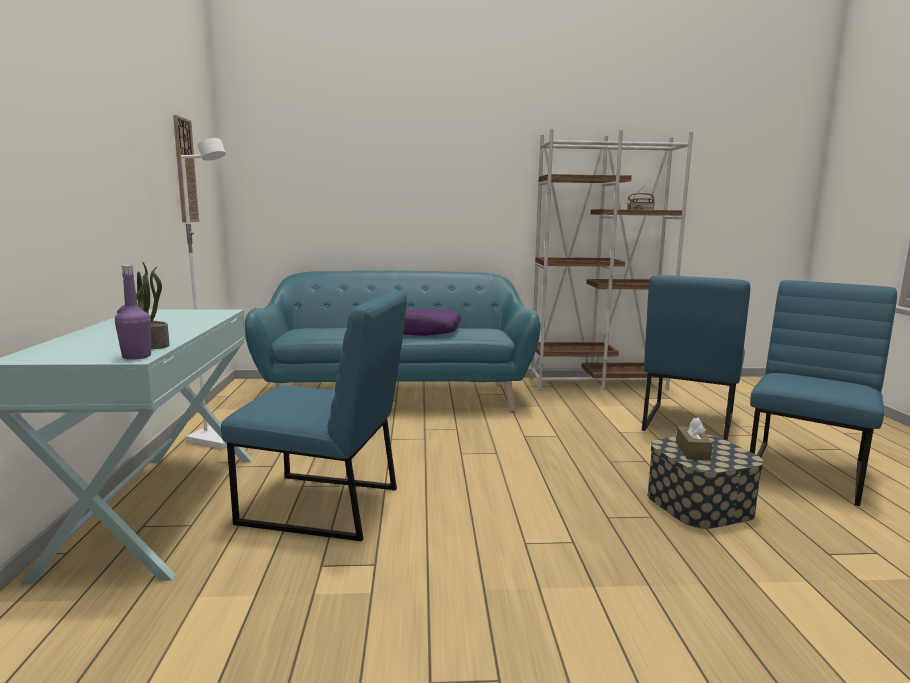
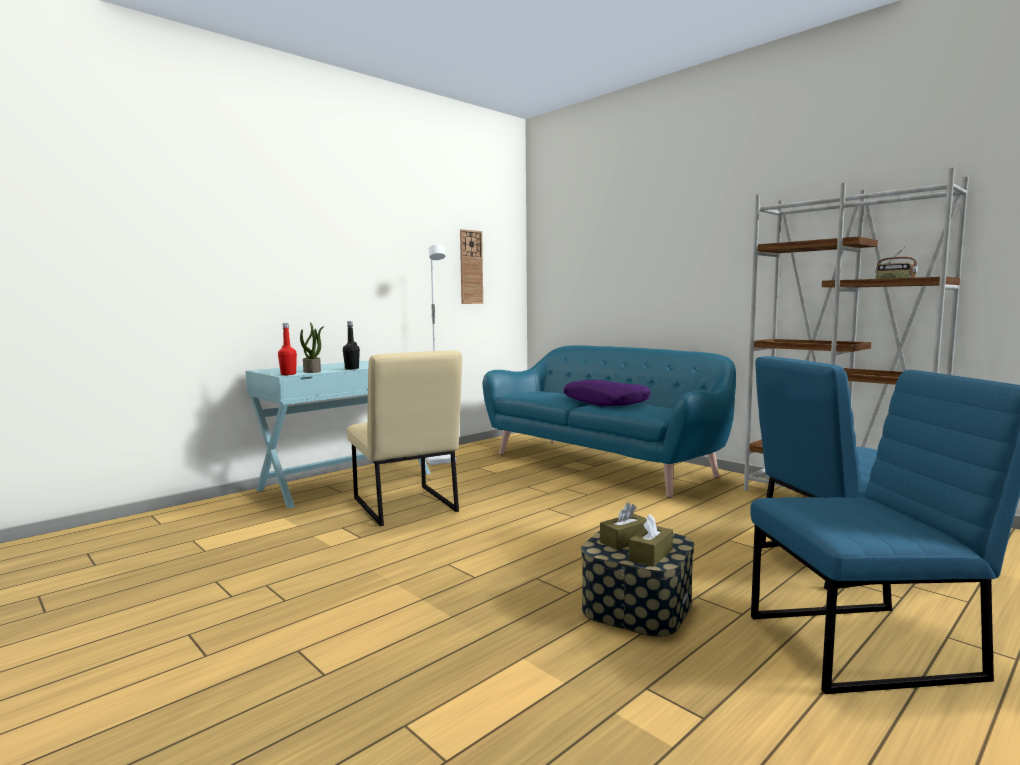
camera: 50 degrees right, 5 degrees down
(136, 356) = (288, 374): purple bottle -> red bottle
(187, 332) = (352, 368): none -> black bottle
(324, 506) = (405, 505): blue chair -> beige chair
(730, 455) = (651, 555): none -> brown tissue box

